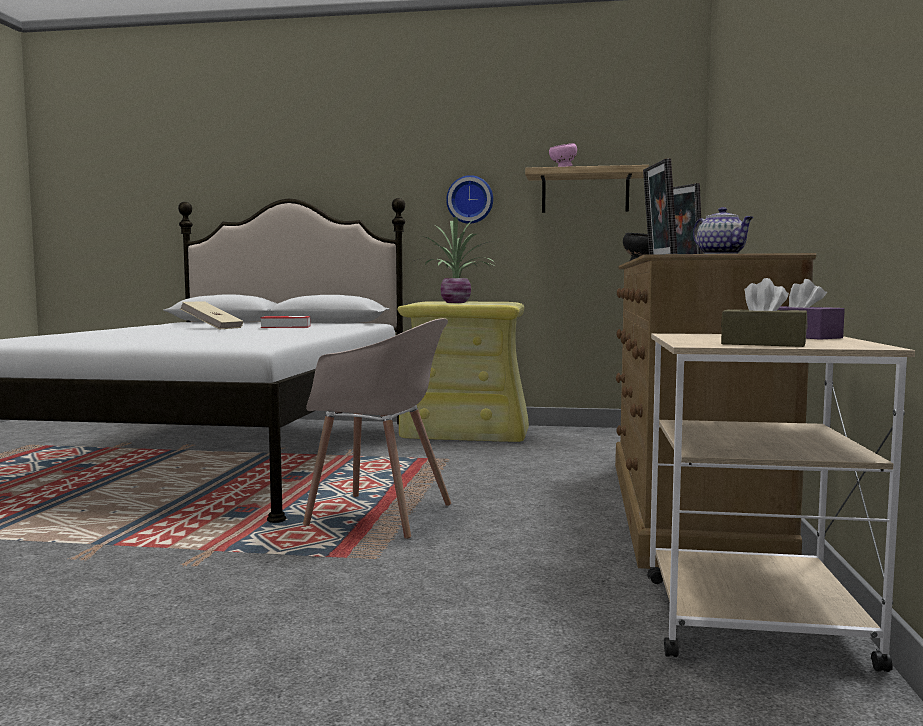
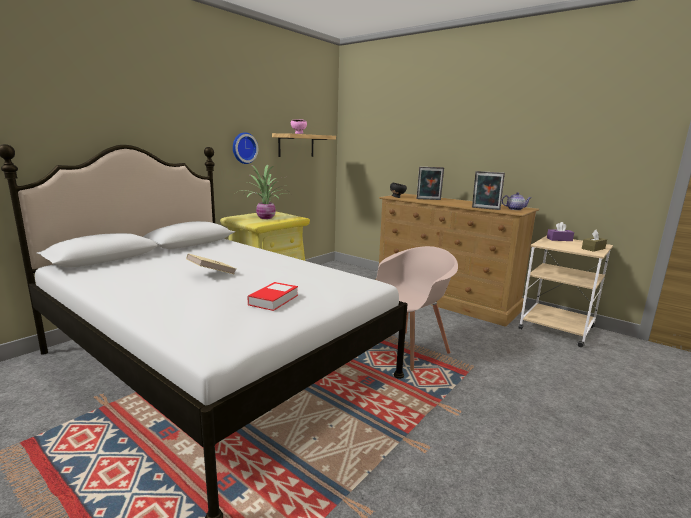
camera: 60 degrees left, 10 degrees up
(286, 327) = (223, 258): book -> book (273, 300)

